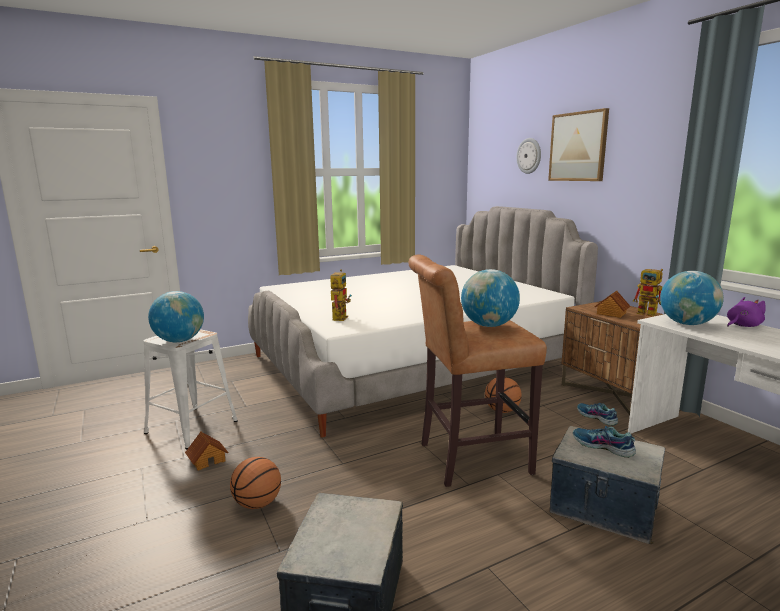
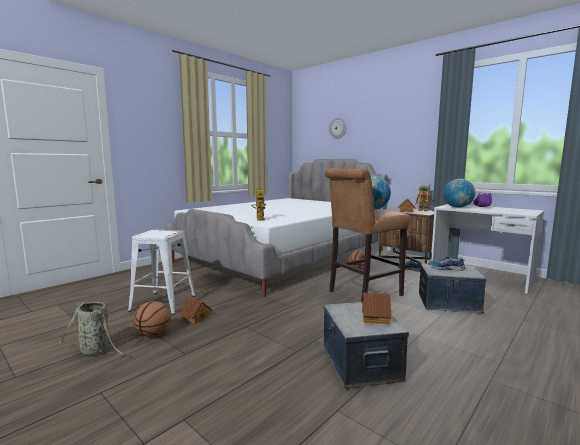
camera: 20 degrees left, 5 degrees down
(63, 491) = (96, 350): none -> basket
(179, 341) = (162, 235): globe -> none
(257, 504) = (257, 333): basketball -> basketball (153, 334)
(360, 539) = (374, 317): none -> toy house
(578, 147) = (371, 121): picture -> none

